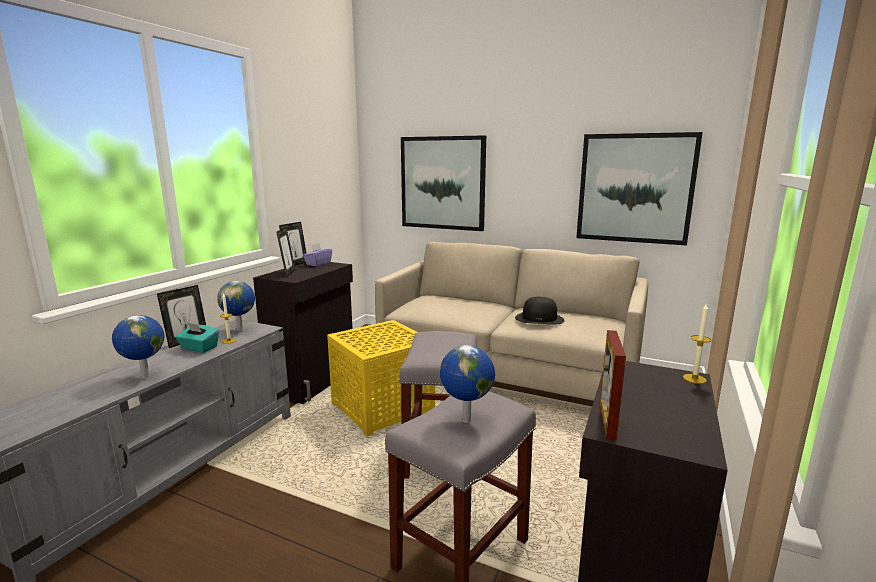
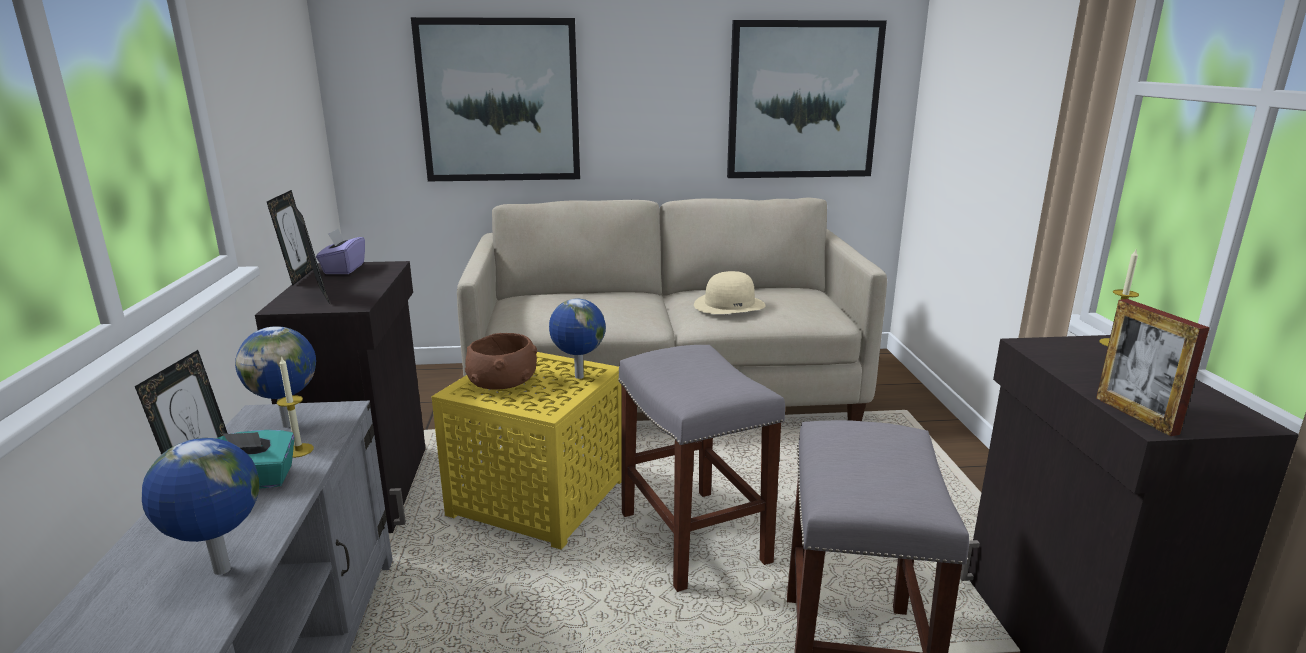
camera: 30 degrees left, 5 degrees up
(366, 334) = (503, 381): none -> brown bowl
(465, 420) = (883, 468): globe -> globe (578, 377)
(539, 319) = (729, 304): black hat -> beige hat

